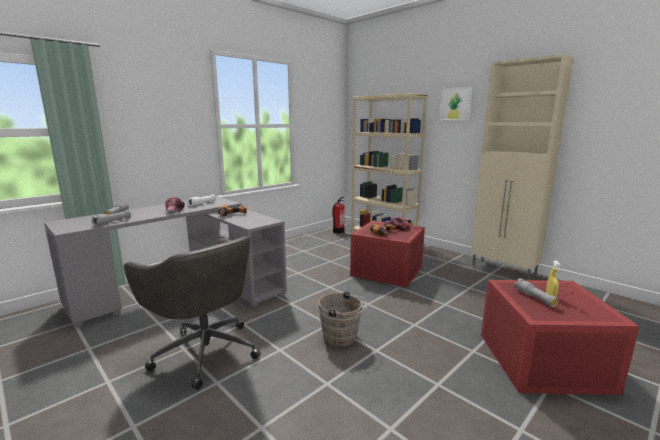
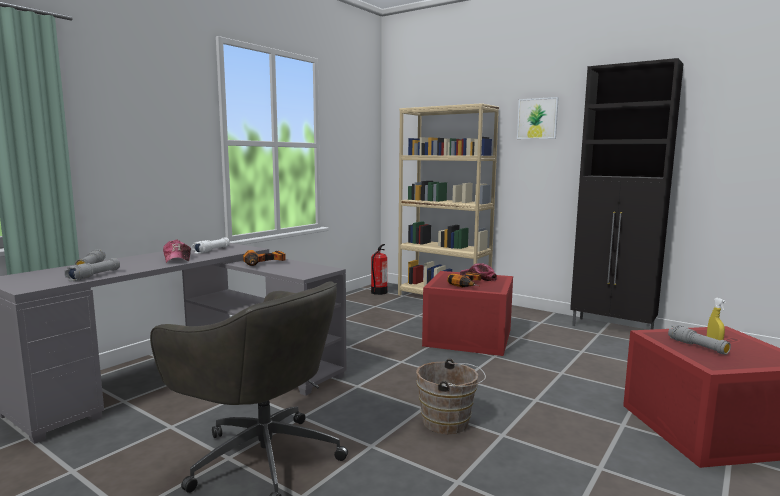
camera: 10 degrees left, 5 degrees down
(504, 270) = (613, 329): beige cabinet -> black cabinet

